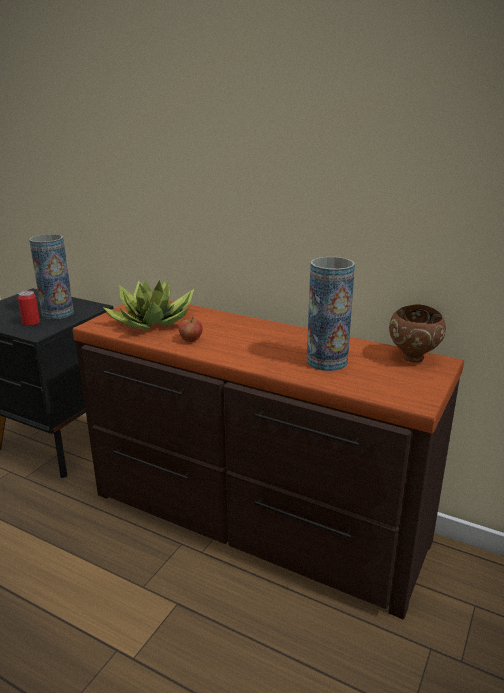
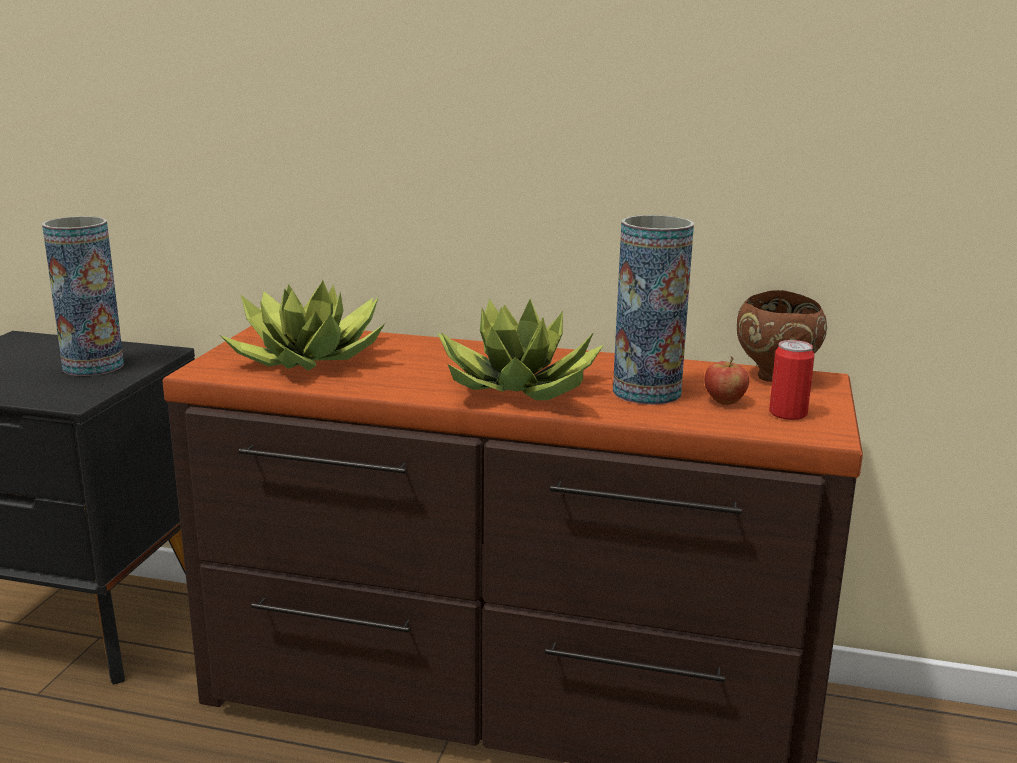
camera: 15 degrees left, 5 degrees down
(31, 323) = (49, 384): can -> can (788, 413)
(190, 340) = (397, 379): apple -> apple (724, 401)
(253, 352) = (519, 388): none -> potted plant

